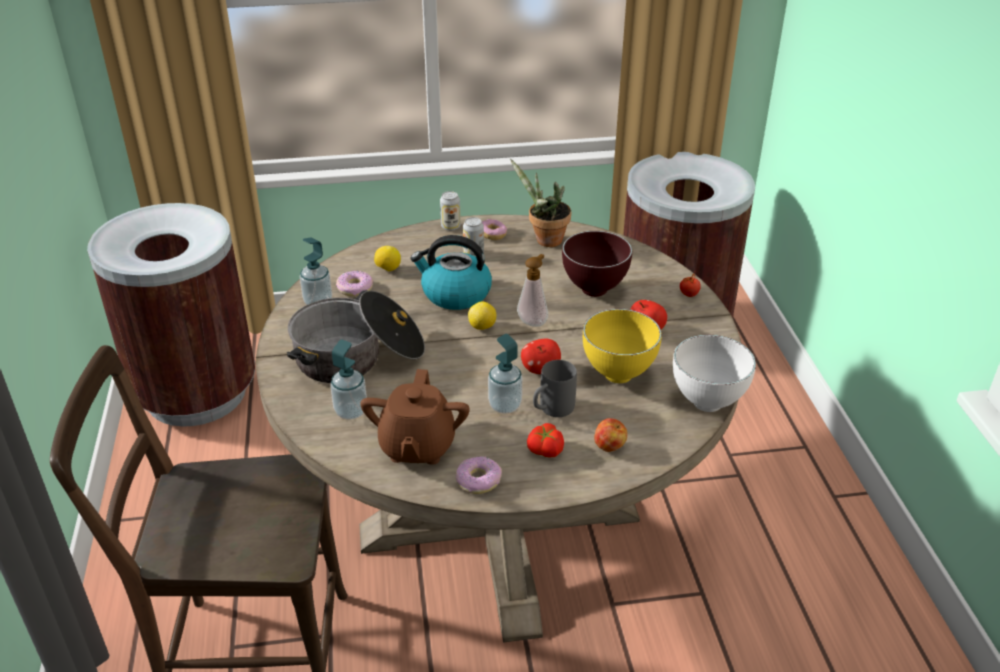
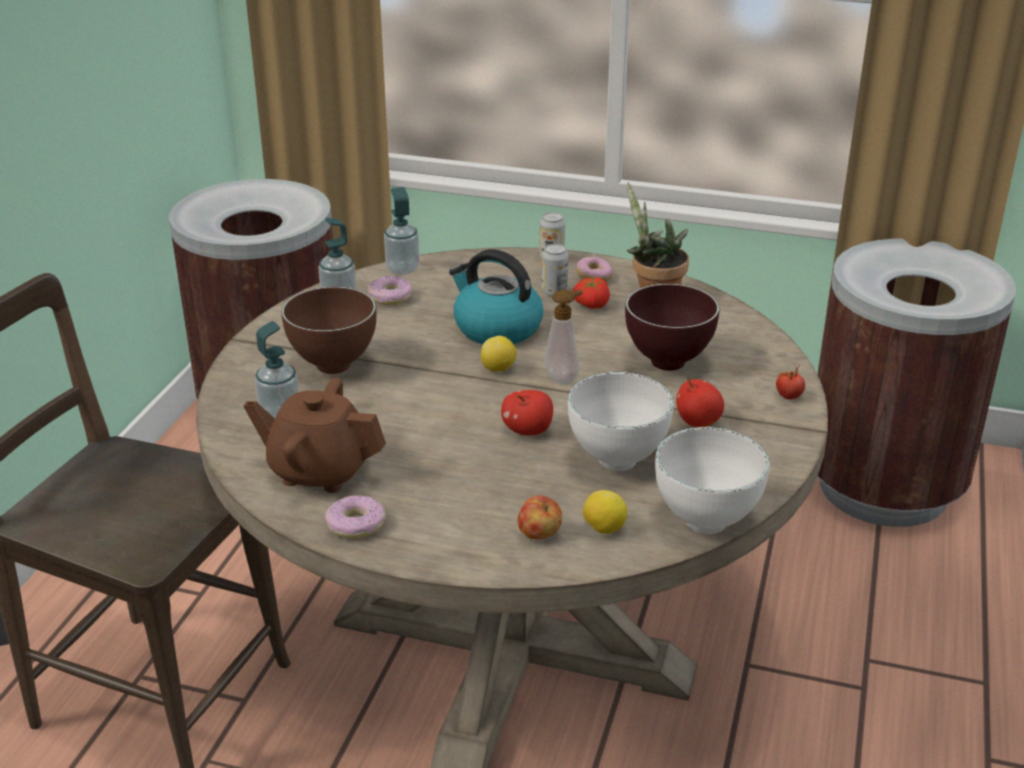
camera: 25 degrees right, 5 degrees down
(358, 357) = (335, 365): cooking pot -> brown bowl
(388, 269) = (442, 286): lemon -> lemon (603, 528)
(417, 447) = (319, 471): brown teapot -> brown teapot turned 75 degrees clockwise
(505, 405) = (453, 457): soap dispenser -> soap dispenser (402, 269)
(544, 450) = (458, 516): tomato -> tomato (590, 304)
(551, 410) = (503, 476): grey mug -> none
(616, 375) = (615, 460): yellow bowl -> white bowl

